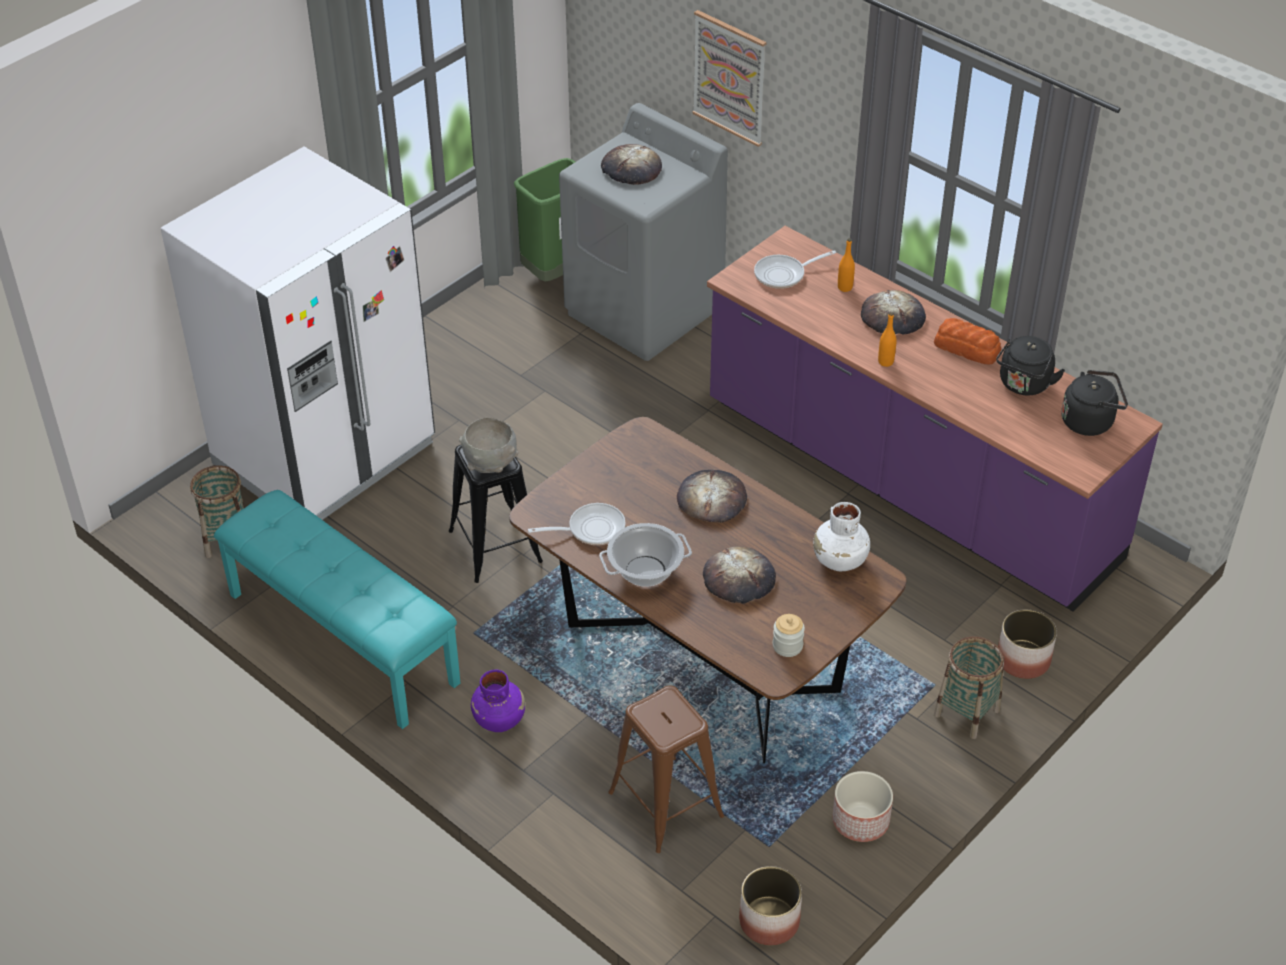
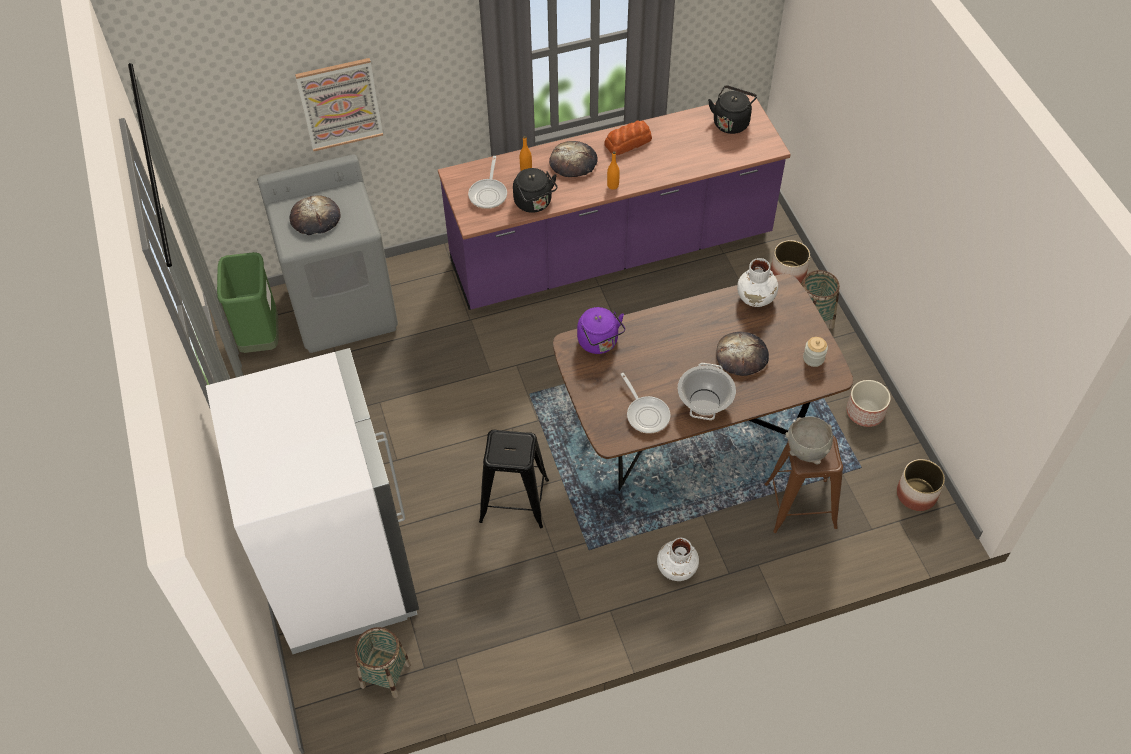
camera: 60 degrees left, 10 degrees up
(341, 639) = (542, 636): turquoise bench -> none
(491, 464) = (518, 449): grey bowl -> grey bowl (806, 451)
(499, 719) = (676, 568): purple vase -> white vase
(591, 529) = (646, 414): frying pan -> frying pan turned 135 degrees clockwise
(662, 454) = (599, 343): none -> purple kettle
(712, 499) = (660, 336): bread -> none
(1023, 385) = (680, 134): black kettle -> black kettle (534, 203)

